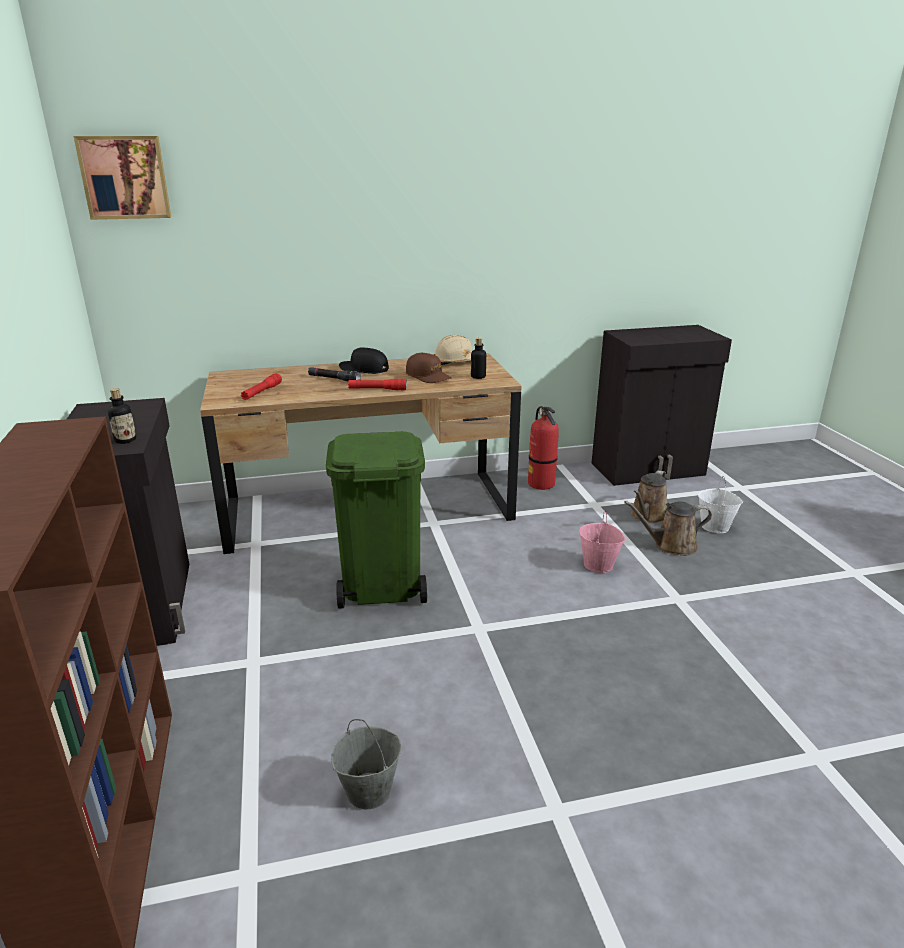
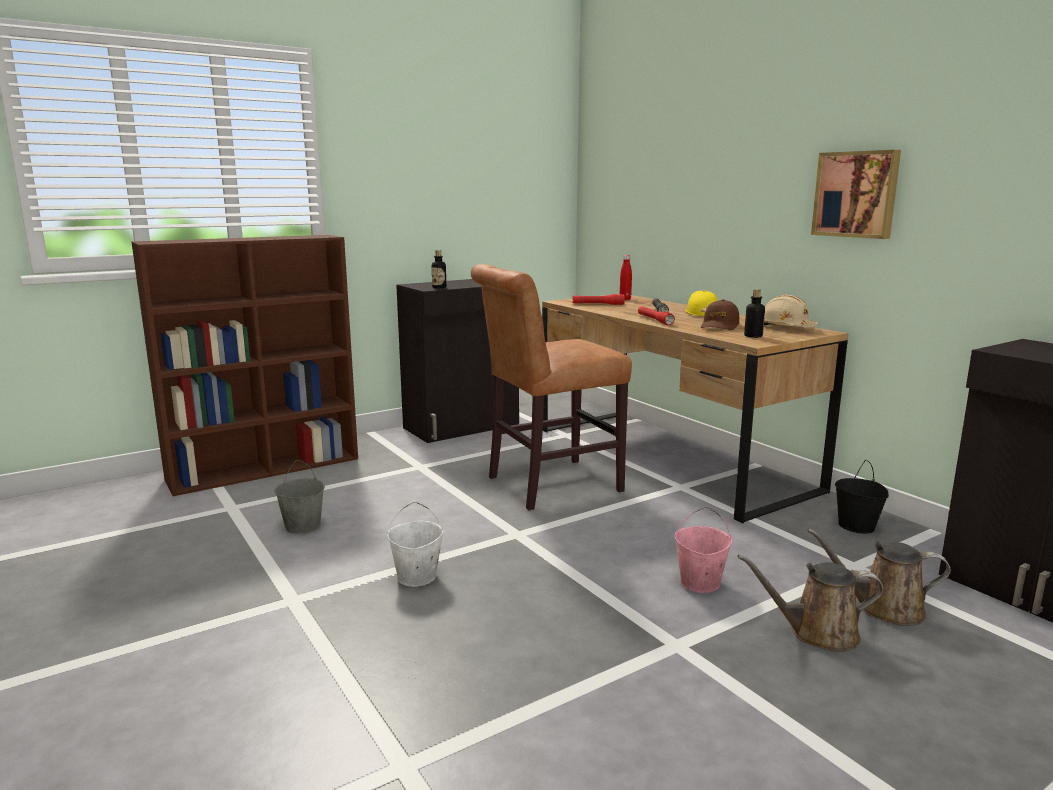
camera: 70 degrees right, 10 degrees down
(125, 177) = (605, 131): picture -> picture (856, 194)
(249, 377) = (625, 299): none -> red bottle
(364, 369) = (701, 313): black cap -> yellow cap
(381, 586) = (547, 485): green trash can -> brown chair
(541, 484) = (857, 526): fire extinguisher -> black bucket
(671, 545) = (817, 633): brown watering can -> brown watering can turned 60 degrees counterclockwise
(715, 527) = (937, 673): white bucket -> white bucket (417, 577)

